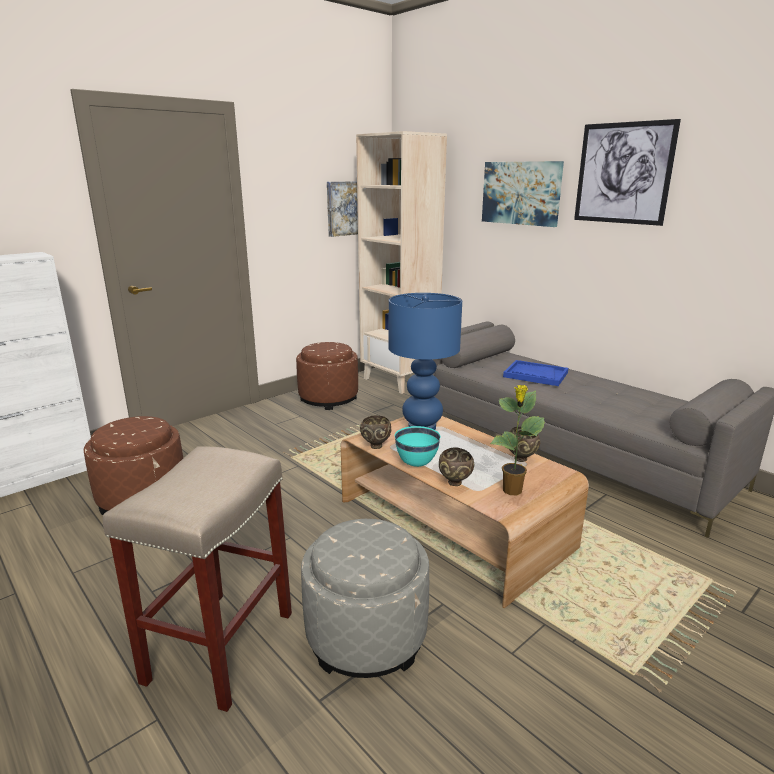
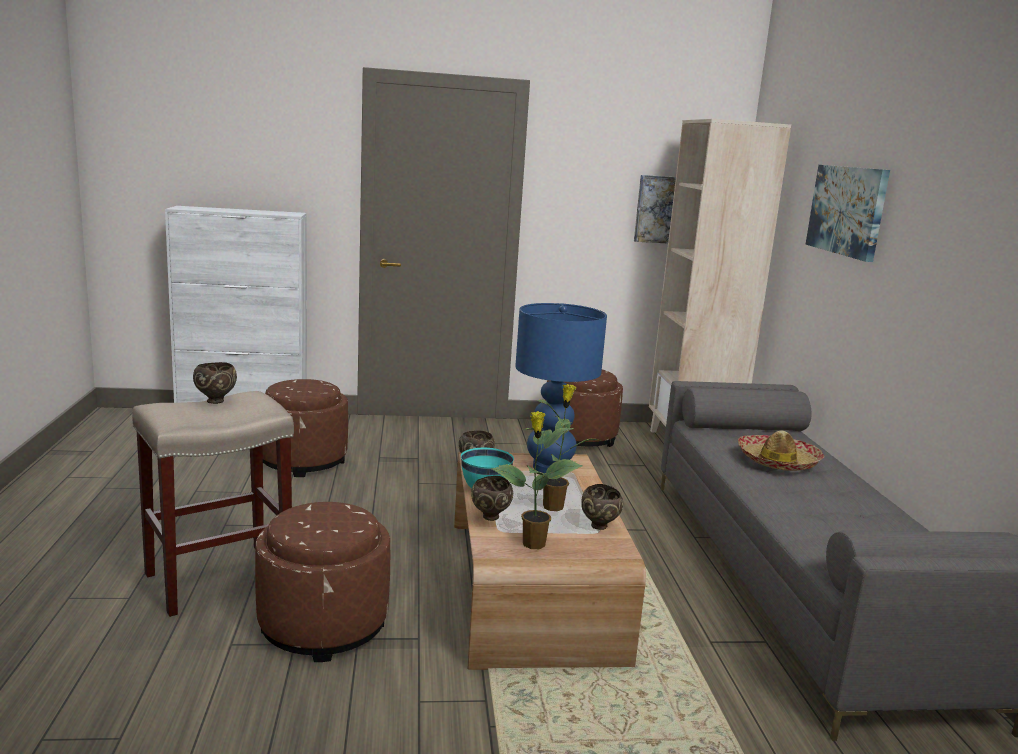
camera: 35 degrees right, 5 degrees down
(187, 472) = (216, 401): none -> brown bowl
(366, 635) = (323, 625): grey ottoman -> brown ottoman
(474, 456) = (554, 506): none -> potted plant
(535, 375) = (778, 461): blue tray -> hat
(623, 173) = (943, 193): picture -> none

